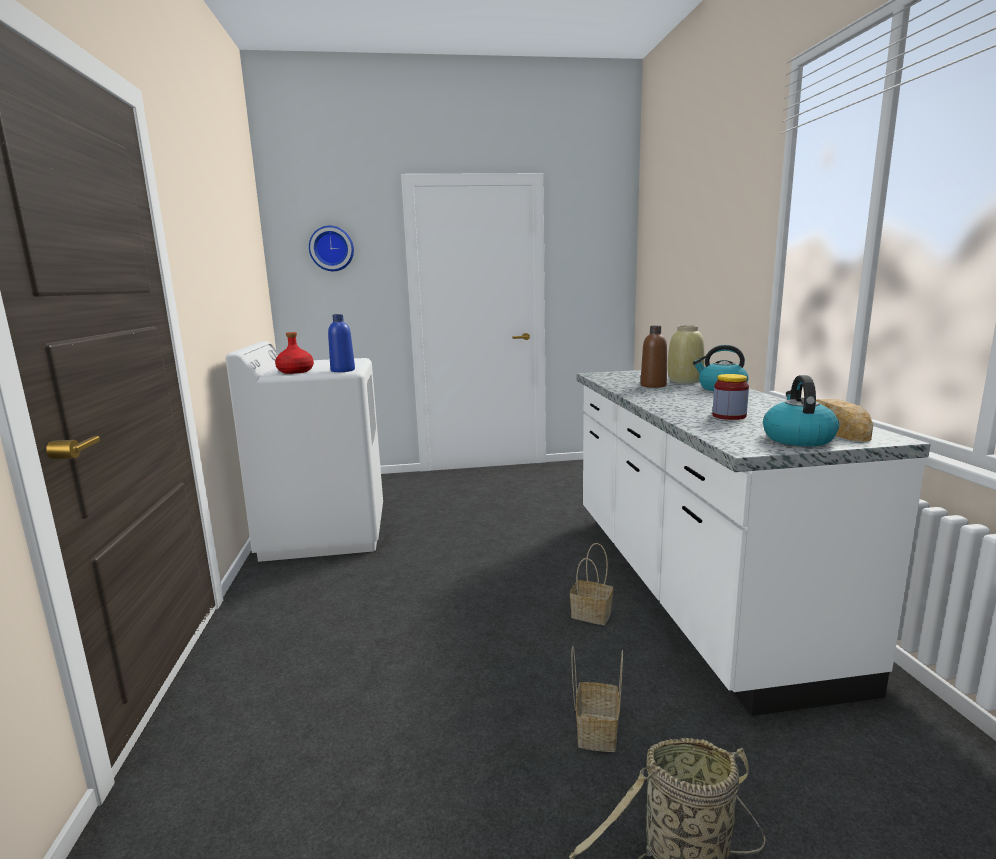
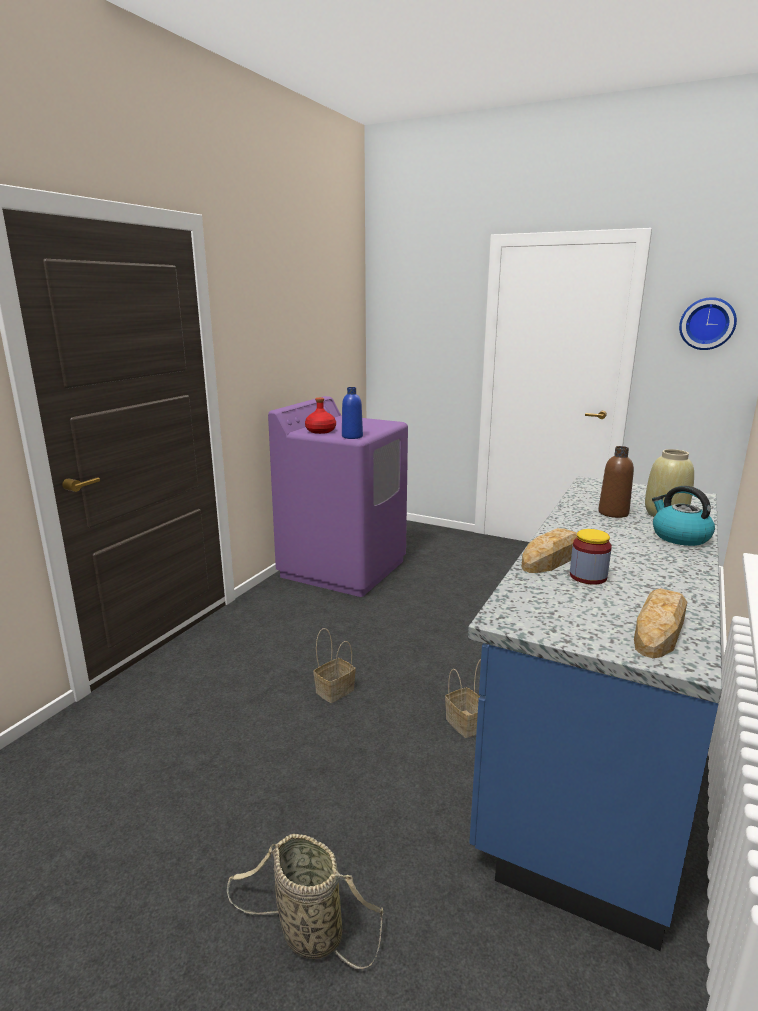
camera: 35 degrees right, 5 degrees up
(324, 532) = (343, 568): white washing machine -> purple washing machine
(332, 248) = (419, 309): wall clock -> wall clock (707, 323)
(596, 730) = (356, 814): basket -> basket (335, 690)
(684, 412) = (554, 558): none -> bread
(689, 586) = (595, 740): white counter -> blue counter
(797, 439) = (582, 627): kettle -> none

